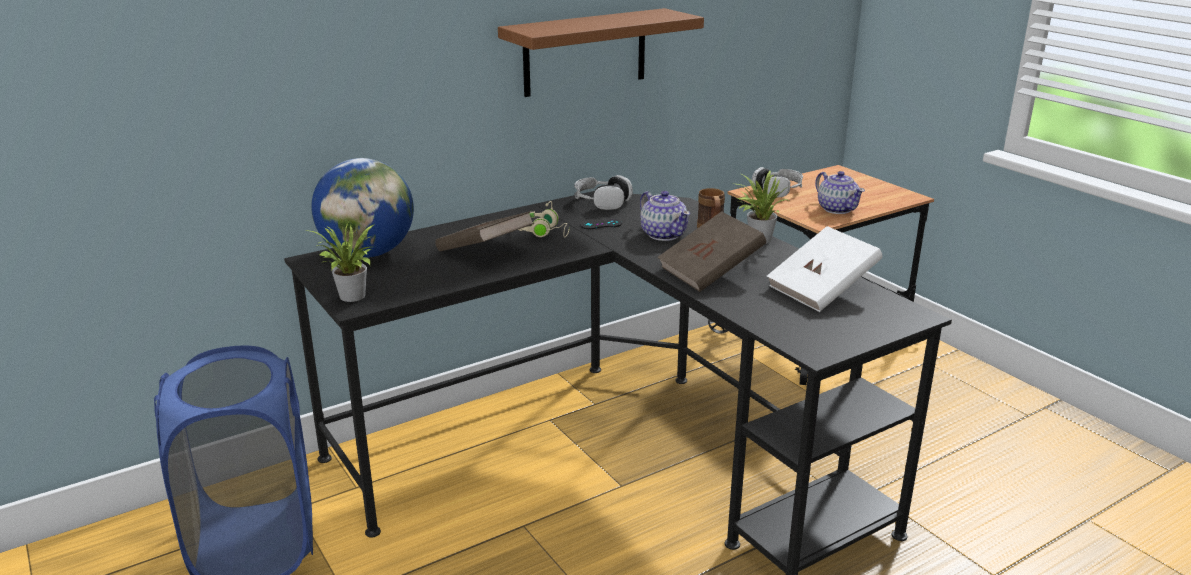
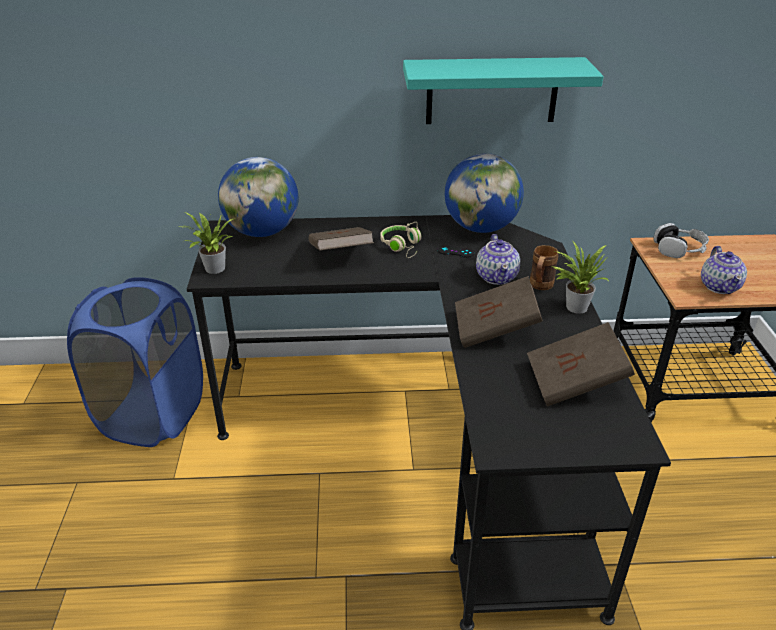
camera: 30 degrees right, 10 degrees up
(585, 52) = (492, 91): brown shelf -> turquoise shelf
(602, 202) = (480, 227): headphones -> globe
(821, 290) = (575, 382): white book -> brown book

